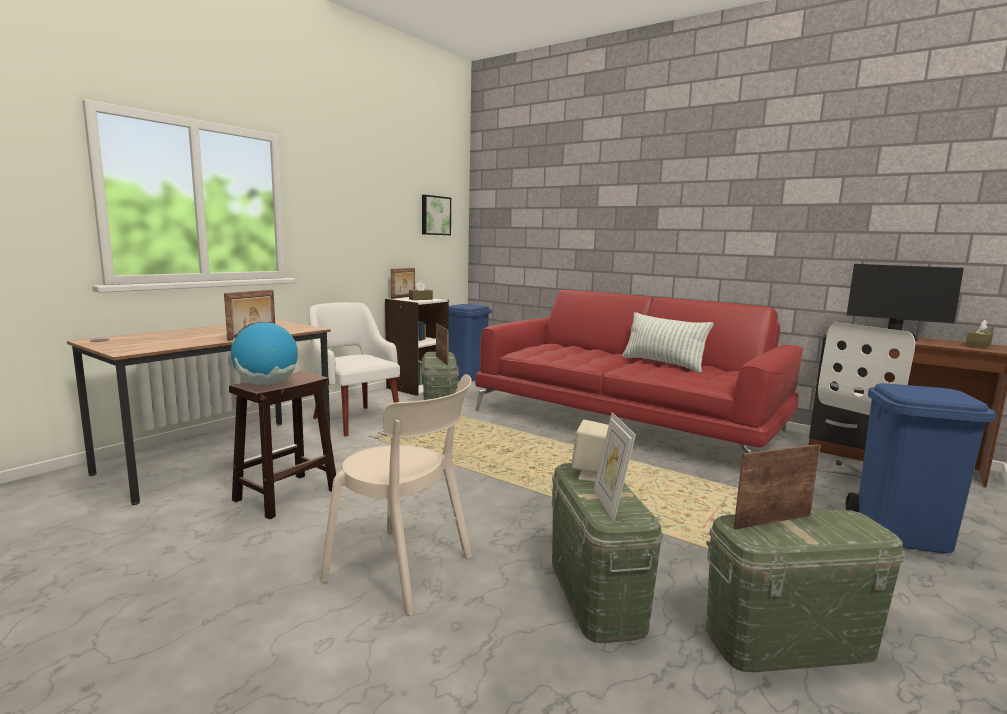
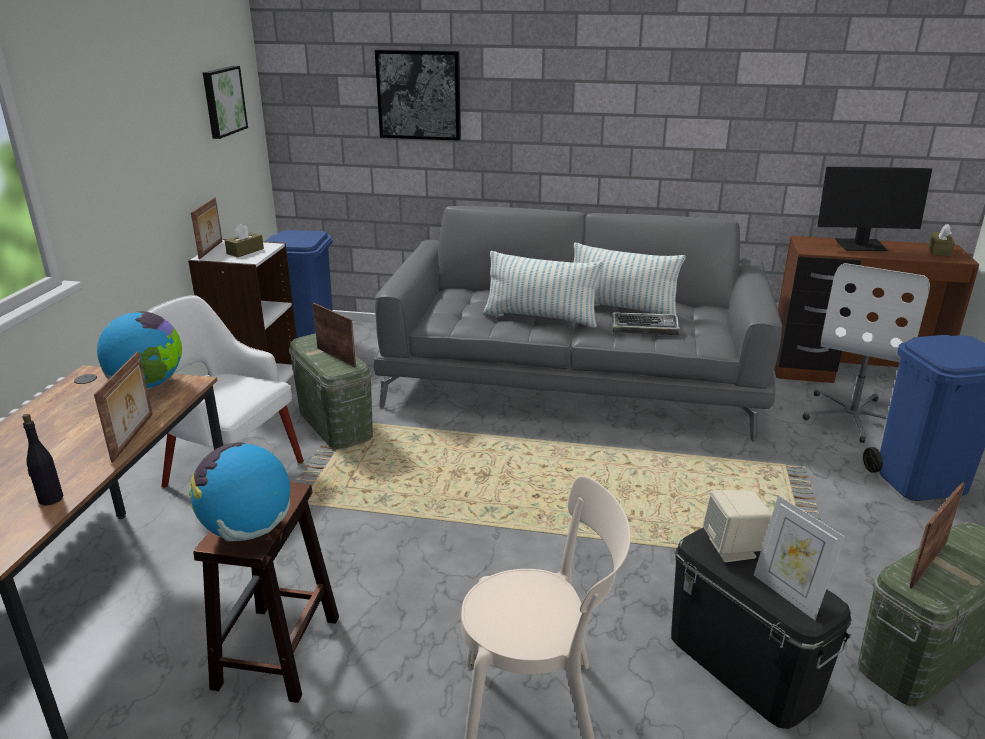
camera: 25 degrees left, 15 degrees up
(179, 344) = (50, 499): none -> black bottle
(291, 326) = (147, 385): none -> globe
(557, 219) = (419, 95): none -> picture
(595, 360) = (541, 317): none -> pillow
(596, 594) = (743, 666): green storage box -> black storage box
(627, 421) = (574, 379): red sofa -> grey sofa
(667, 372) = (645, 328): none -> keyboard

